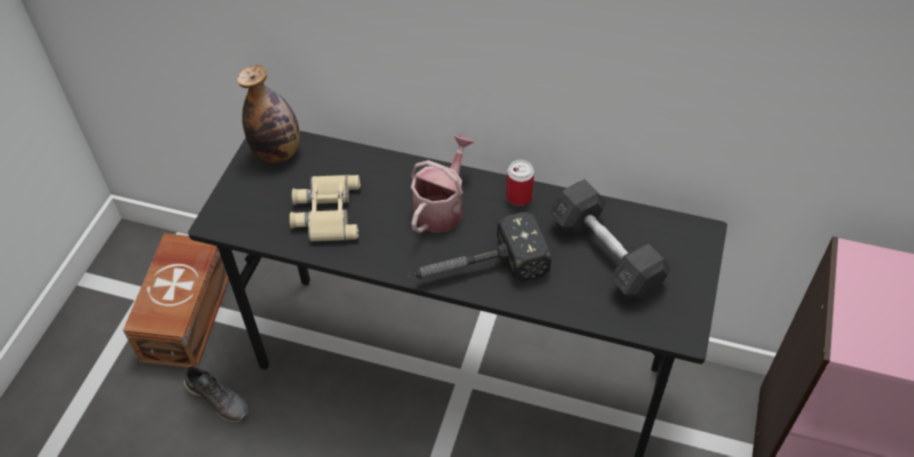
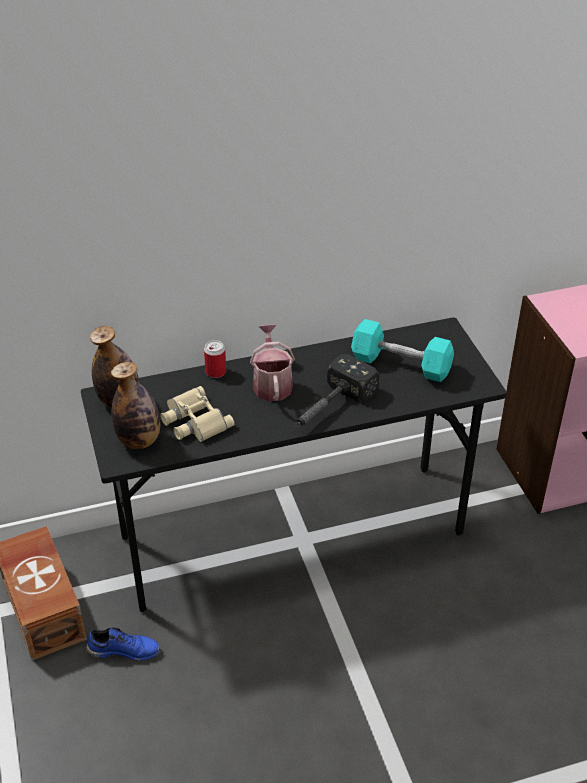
camera: 35 degrees left, 10 degrees down
(218, 399) = (124, 650): grey shoe -> blue shoe
(256, 208) = (139, 440): none -> bottle
(519, 197) = (317, 356): can -> can (216, 372)
(605, 254) = (401, 364): grey dumbbell -> turquoise dumbbell

